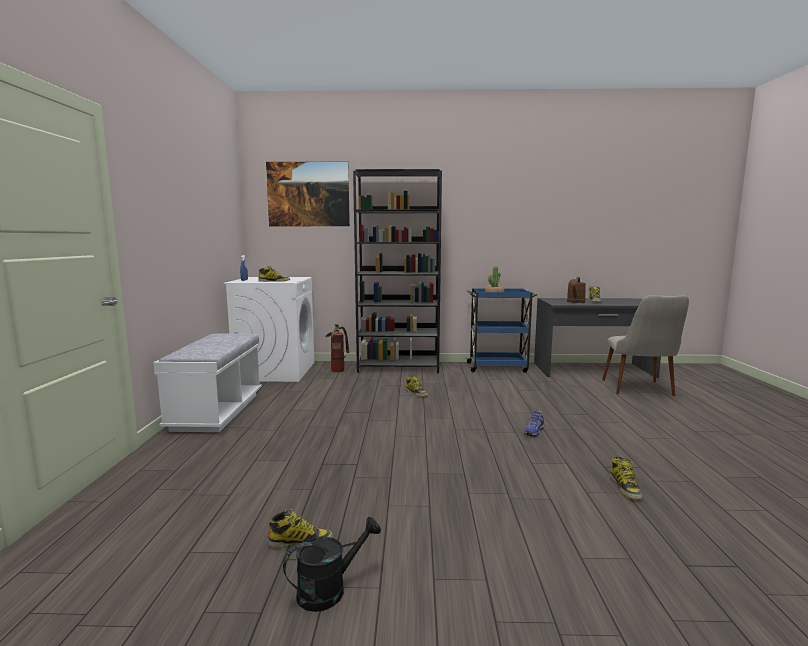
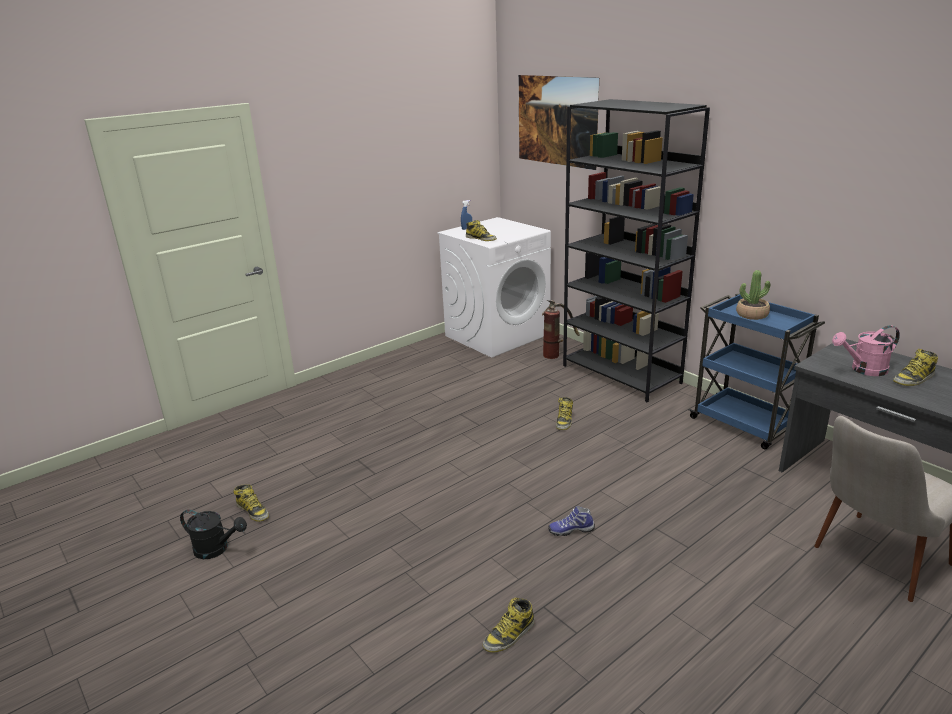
camera: 50 degrees right, 15 degrees up
(217, 411) = (382, 370): white bench -> none
(575, 302) = (863, 370): brown watering can -> pink watering can

